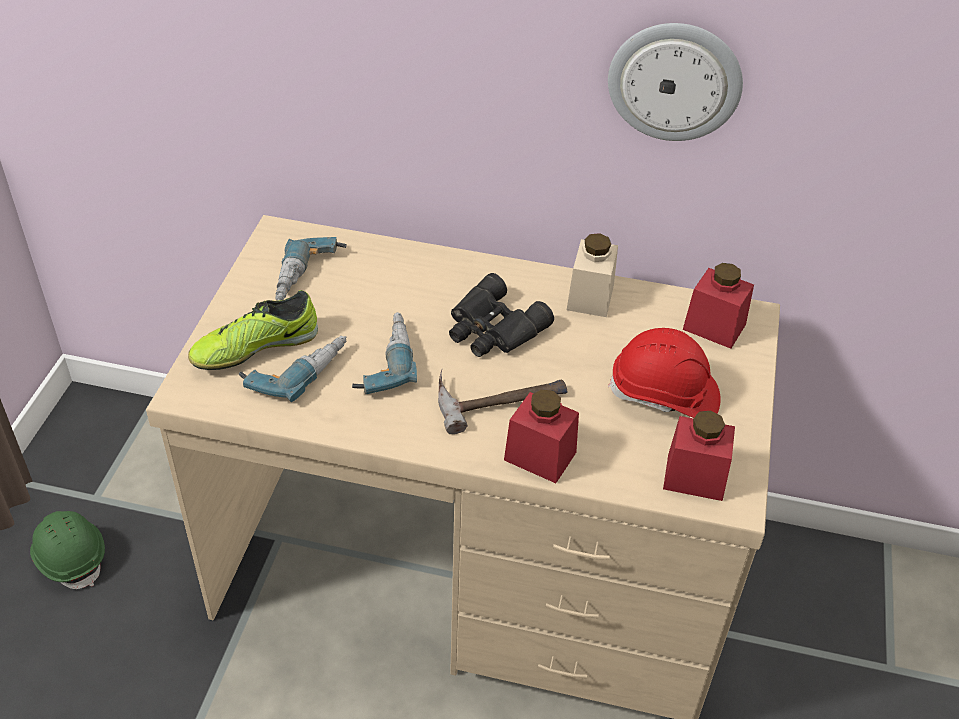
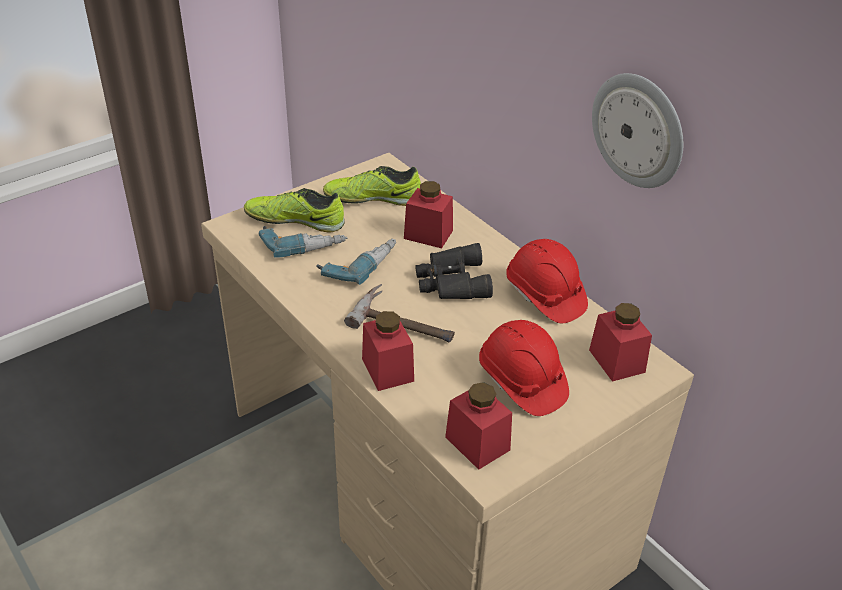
camera: 40 degrees right, 5 degrees down
(70, 557) = (202, 337): green hard hat -> none
(310, 278) = (372, 198): power drill -> shoe
(413, 289) = (428, 234): none -> red jar
(590, 297) = (544, 296): beige jar -> red hard hat

